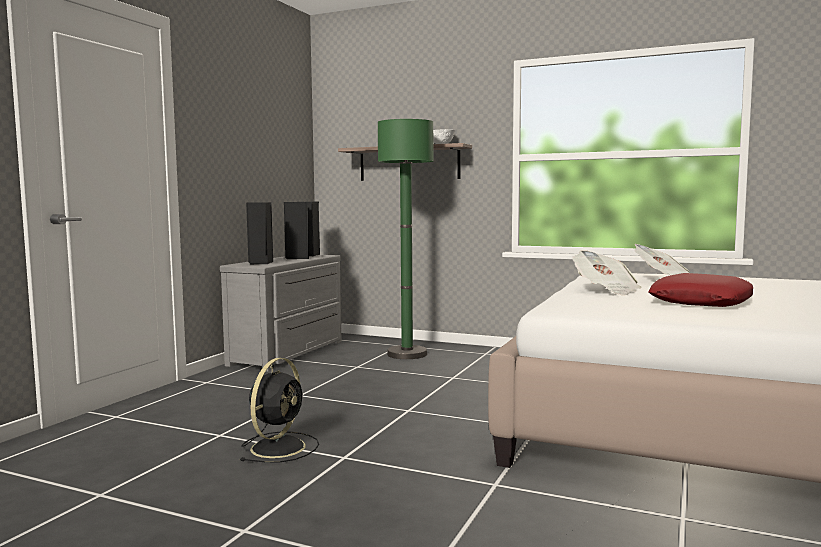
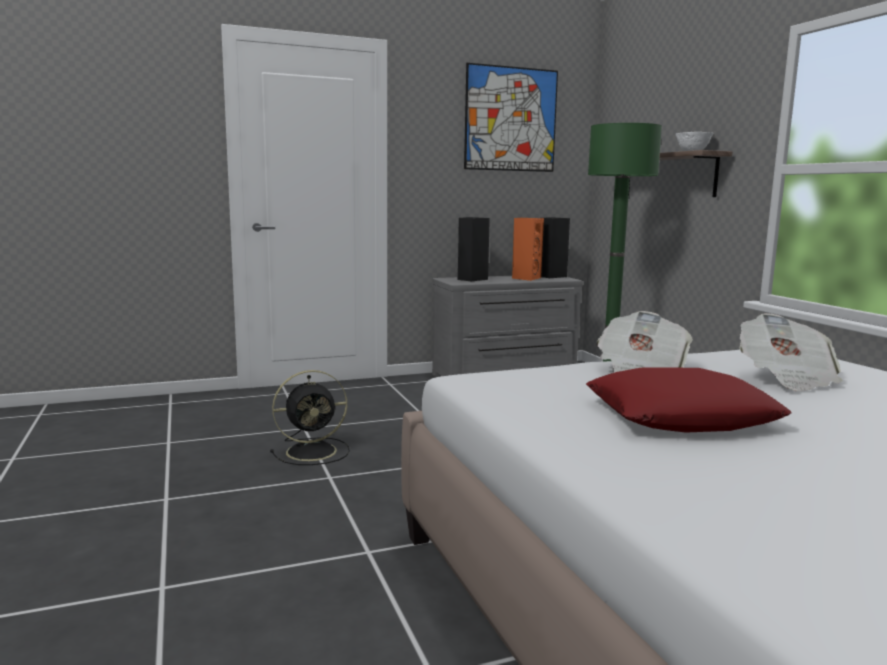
camera: 45 degrees right, 5 degrees up
(262, 110) = (511, 119): none -> picture
(297, 258) = (526, 278): black speaker -> orange speaker

